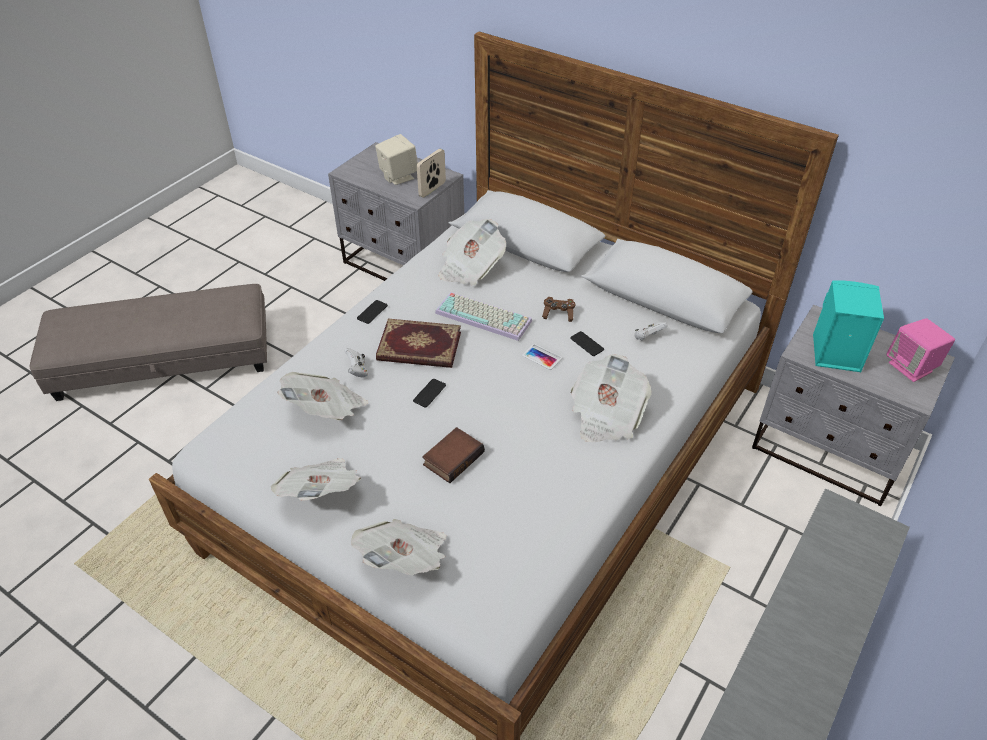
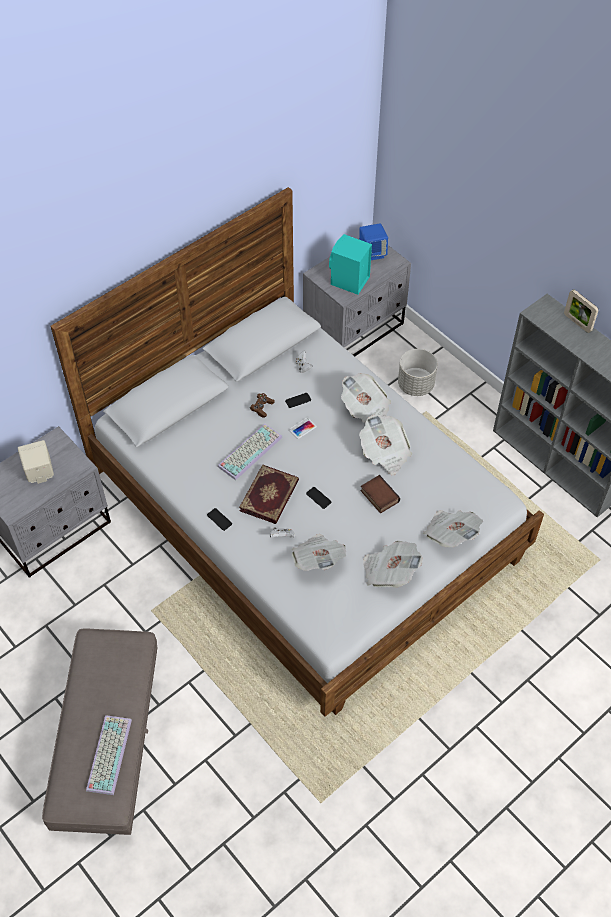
camera: 75 degrees left, 10 degrees up
(107, 332) = (108, 753): none -> keyboard
(432, 189) = (72, 452): picture frame -> picture frame (577, 323)
(470, 267) = (189, 448): newspaper -> newspaper (385, 453)
(772, 545) = (416, 385): none -> grey planter
(911, 367) = (372, 253): pink speaker -> blue speaker

